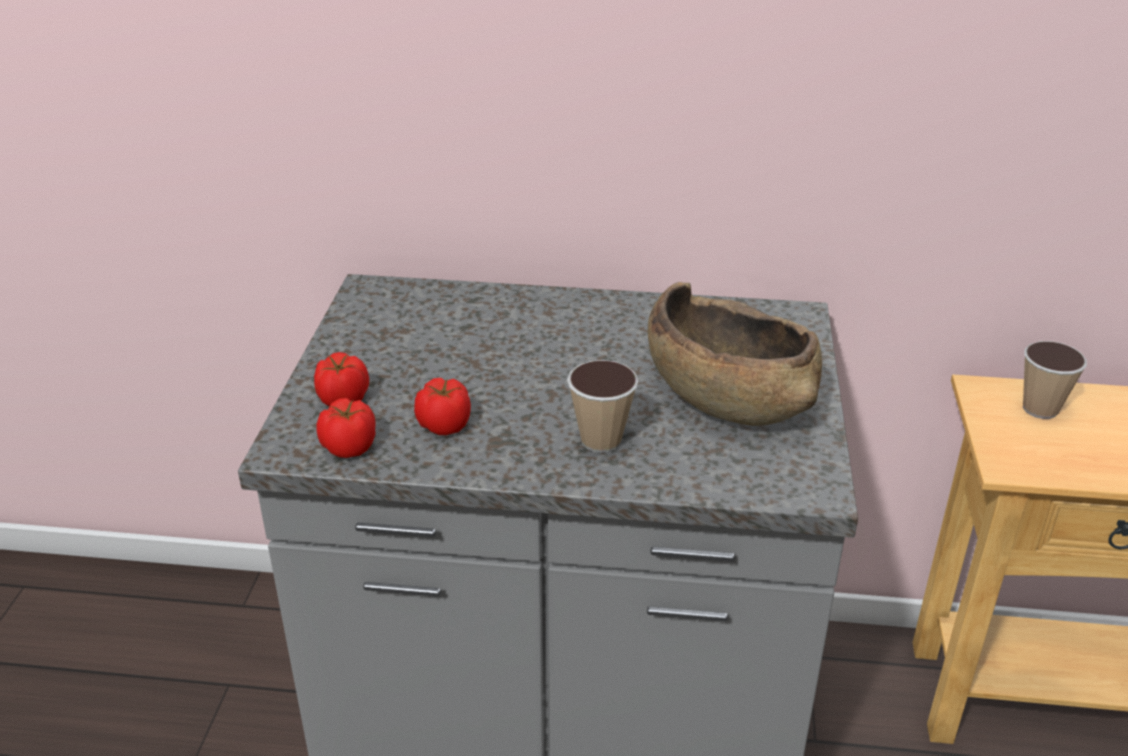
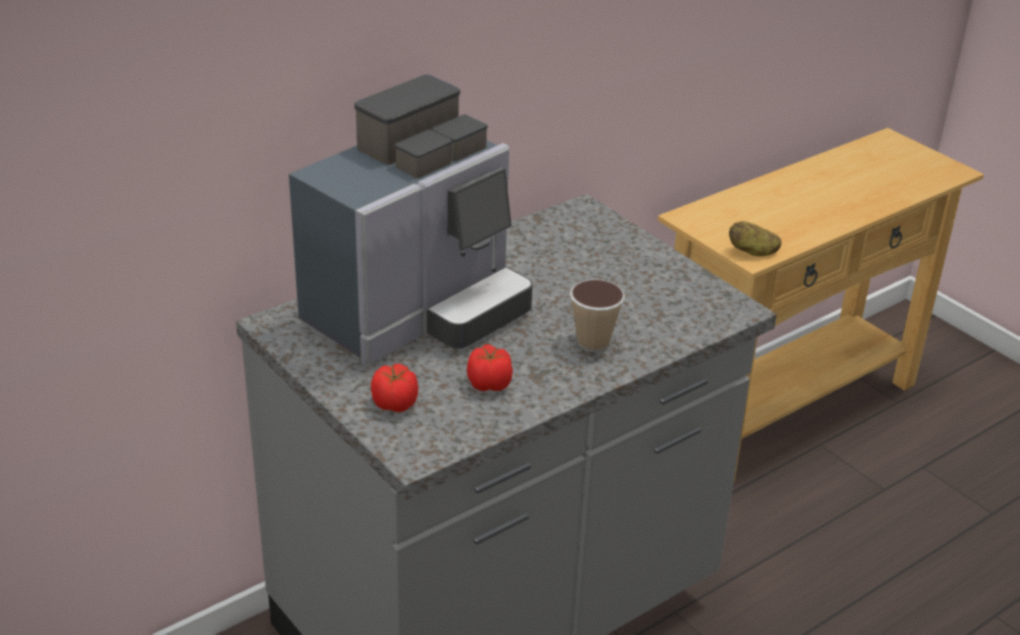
camera: 45 degrees left, 0 degrees up
(350, 446) = (453, 429): tomato -> none
(490, 334) = (418, 312): none -> coffee machine
(726, 392) = (616, 278): brown bowl -> none
(1016, 460) = (752, 252): none -> potato
(1040, 409) = (727, 215): cup -> none

